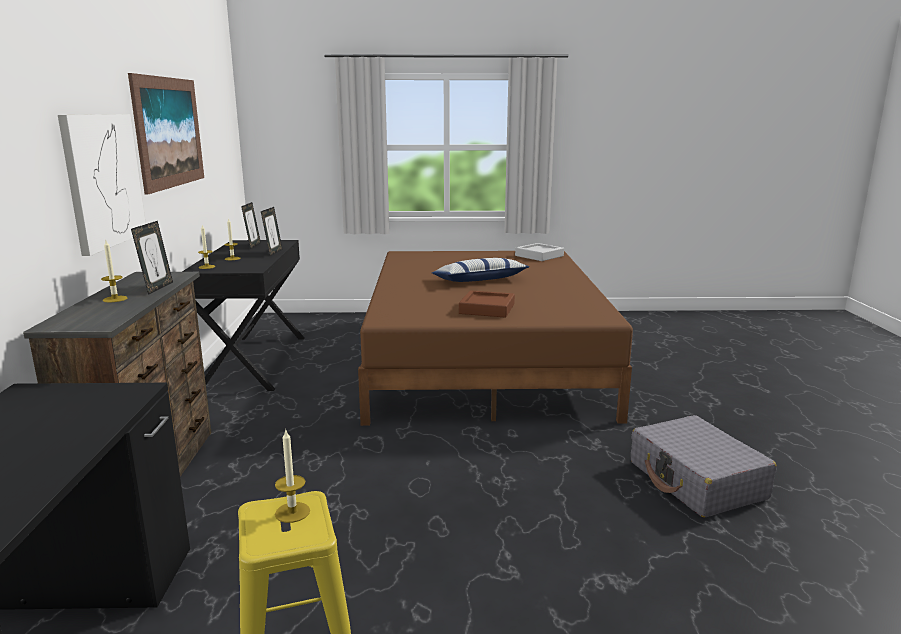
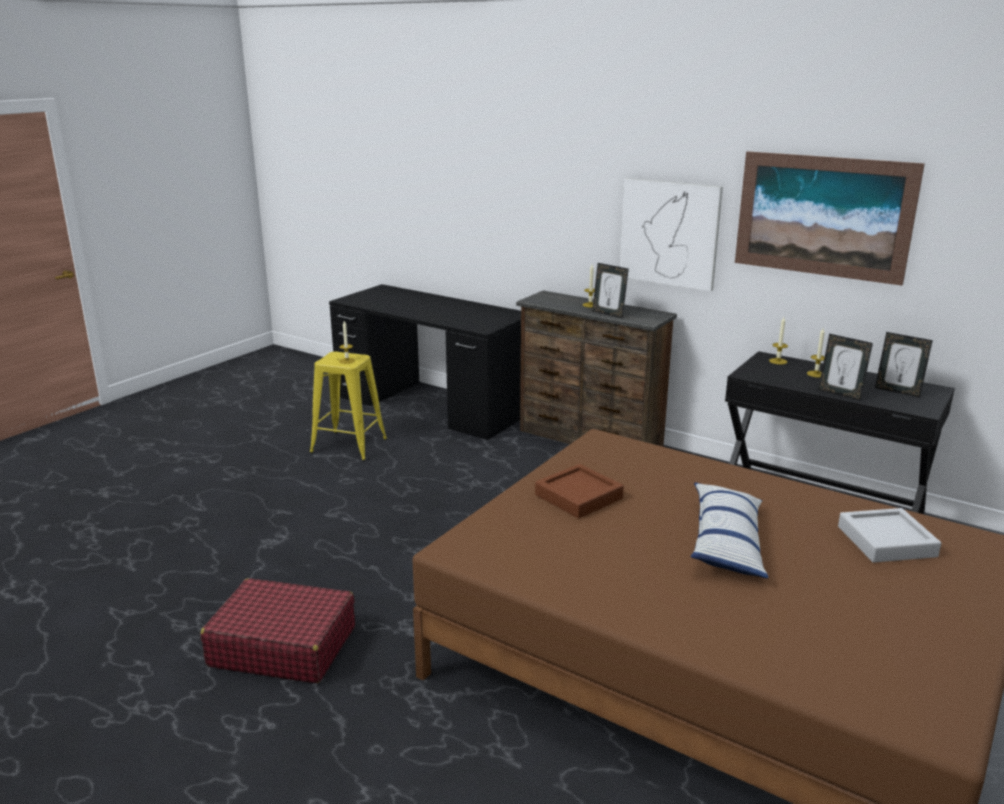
camera: 125 degrees right, 5 degrees up
(539, 256) = (905, 690): grey tray -> grey tray (886, 541)
(696, 480) = (282, 646): grey suitcase -> red suitcase

